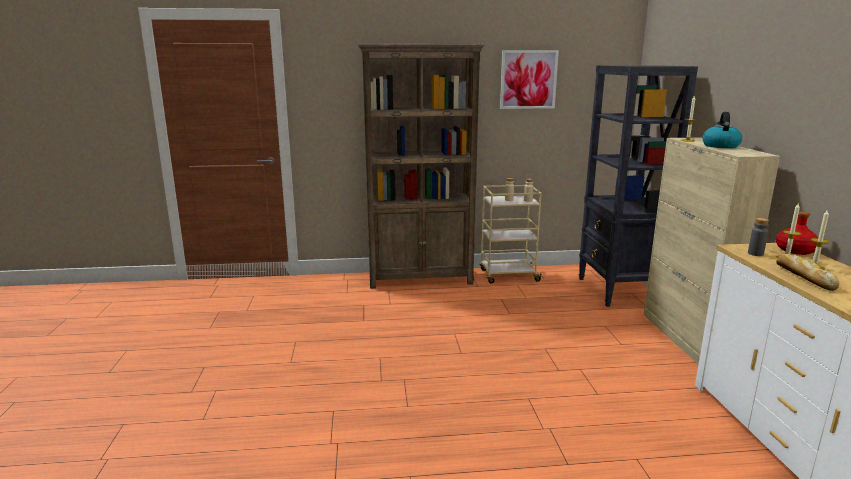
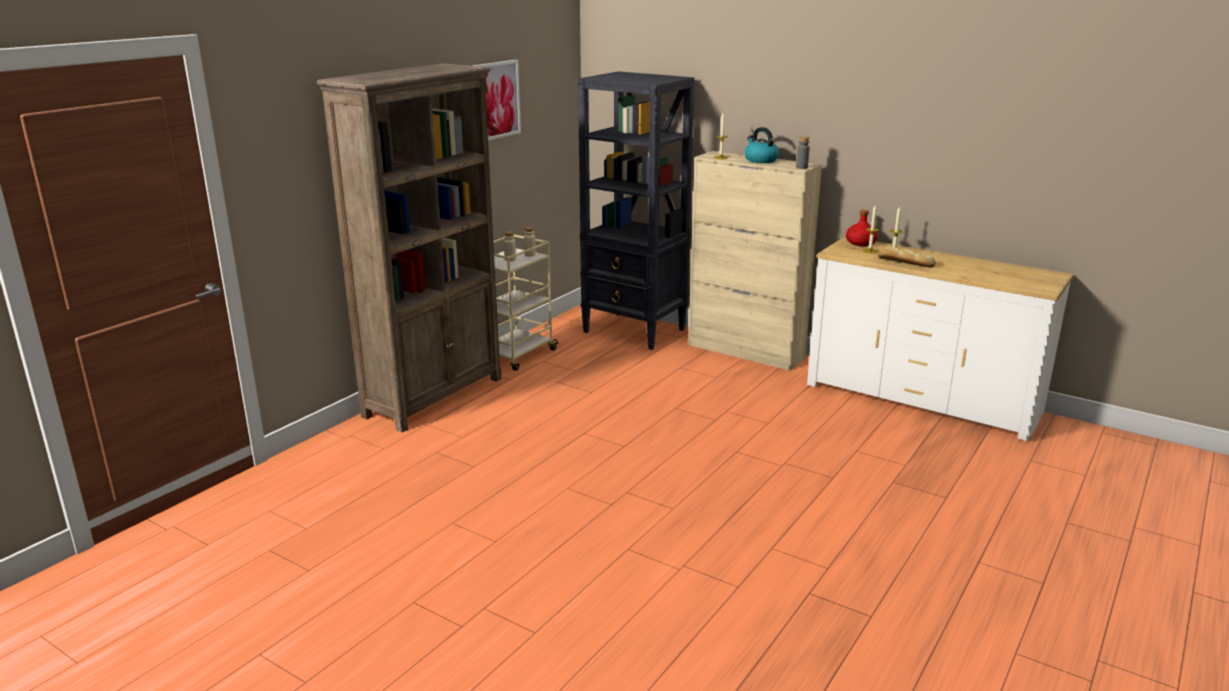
camera: 50 degrees left, 5 degrees up
(755, 254) = (850, 253): grey bottle -> grey bottle (801, 167)

